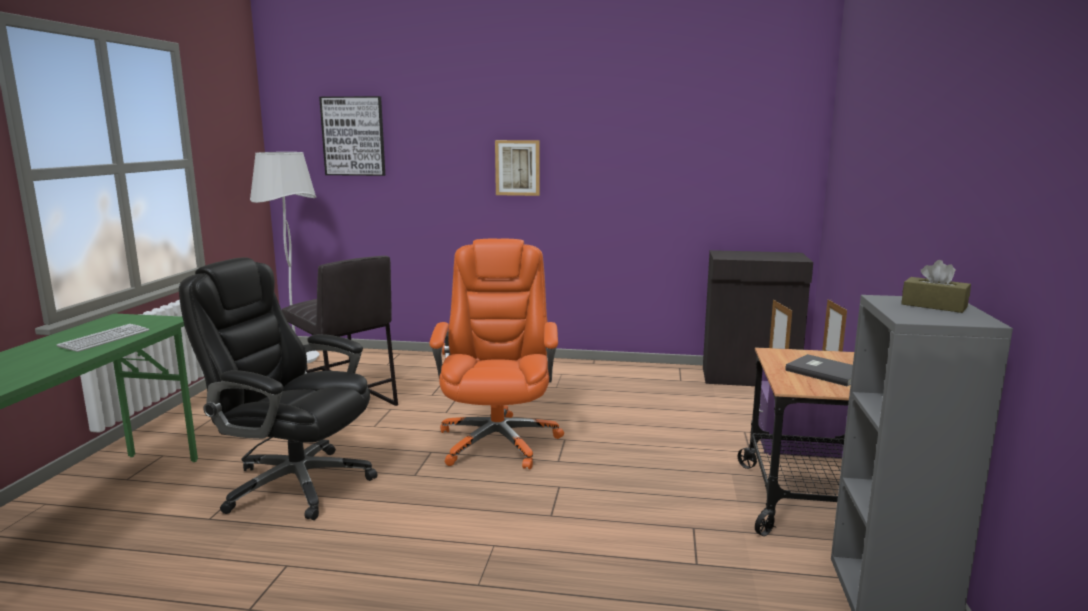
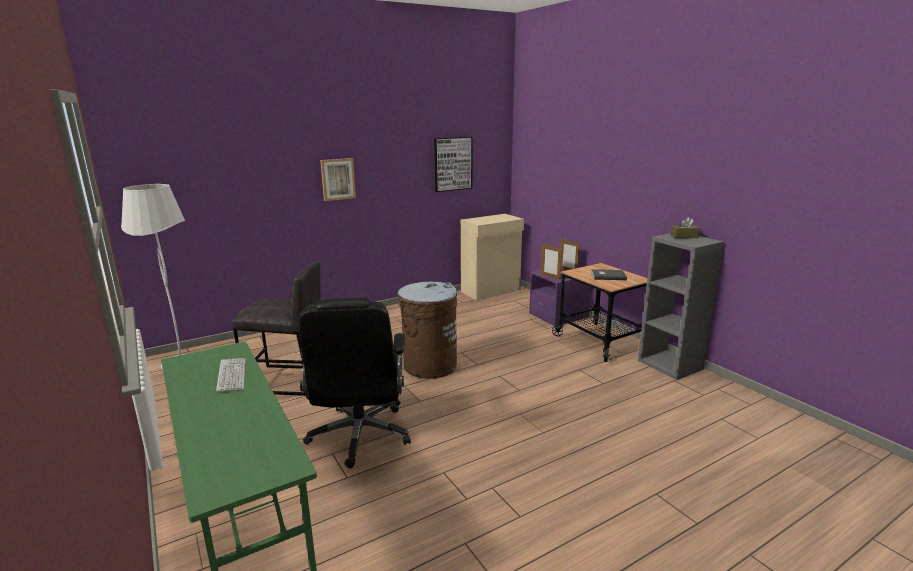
camera: 40 degrees left, 5 degrees up
(295, 484) = (360, 436): black office chair -> black office chair turned 75 degrees counterclockwise
(353, 136) = (196, 165): picture -> picture (453, 164)
(498, 441) = (429, 366): orange office chair -> brown trash can
(750, 378) = (491, 291): black cabinet -> beige cabinet

